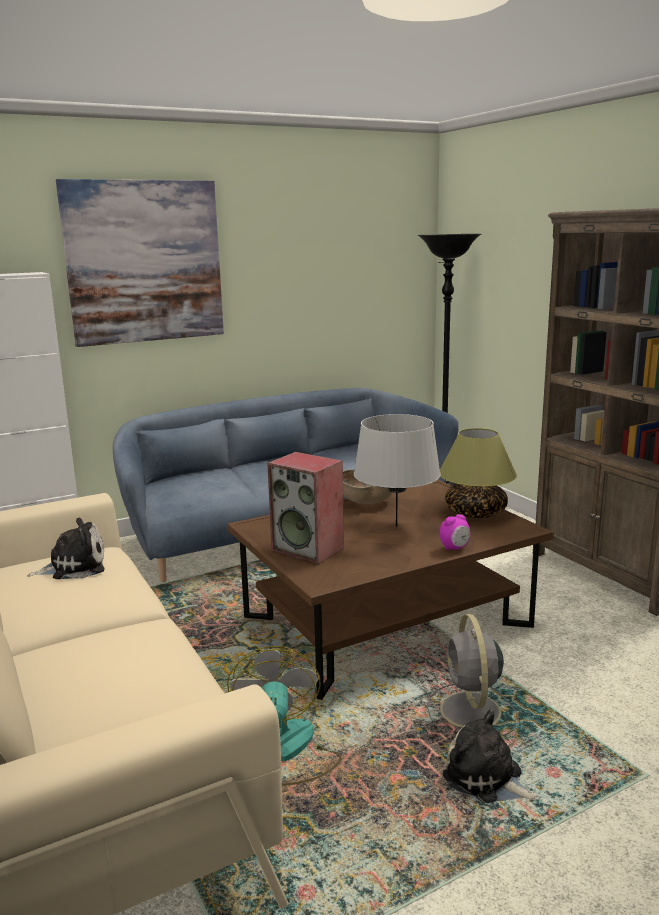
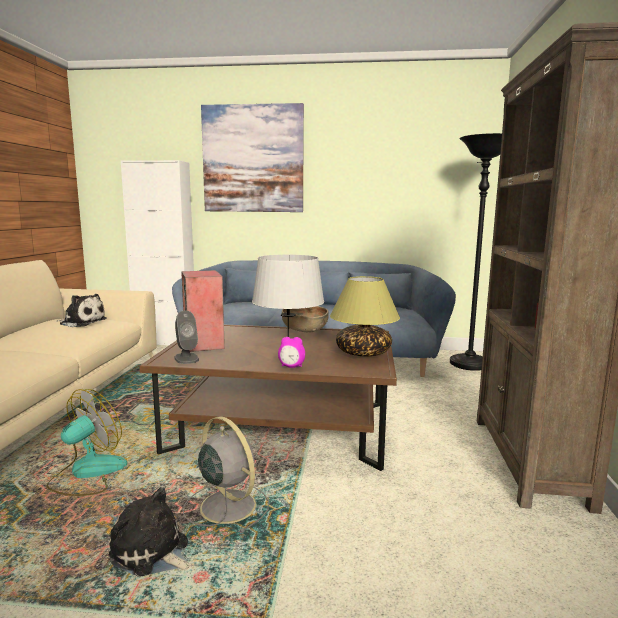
camera: 35 degrees right, 5 degrees down
(337, 572) = (186, 358): none -> grey speaker
(471, 712) = (226, 505): grey fan -> grey fan turned 105 degrees clockwise
(486, 778) = (152, 553): plush toy -> plush toy turned 45 degrees counterclockwise

